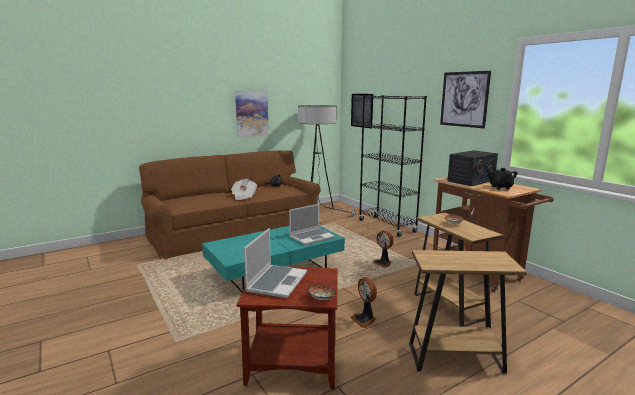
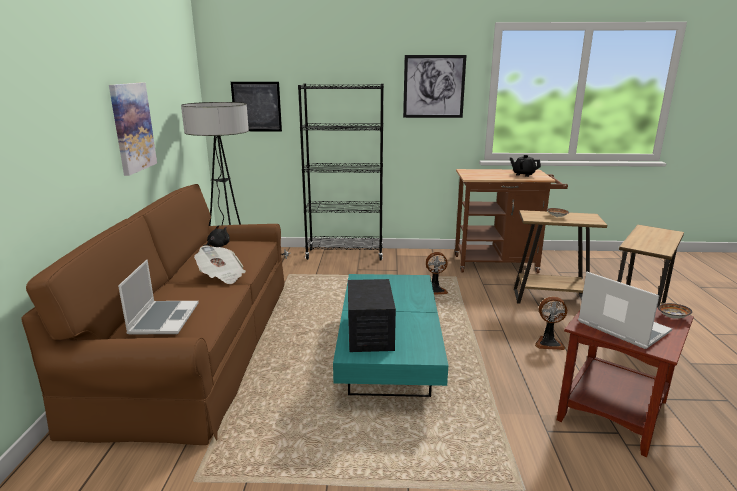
camera: 55 degrees left, 5 degrees up
(312, 237) = (407, 289): laptop -> laptop (163, 318)
(471, 181) = (488, 174): radio -> radio (370, 333)

